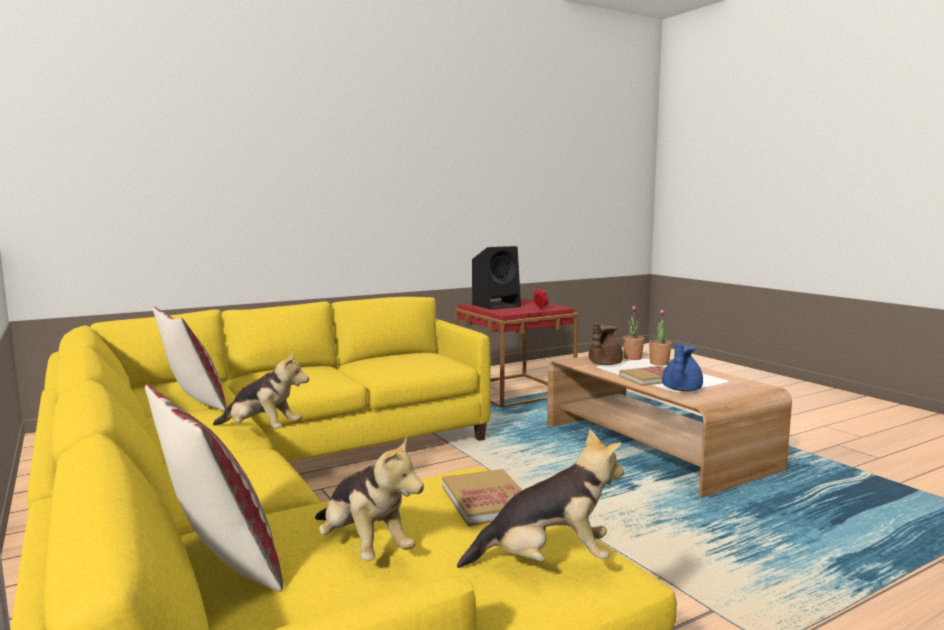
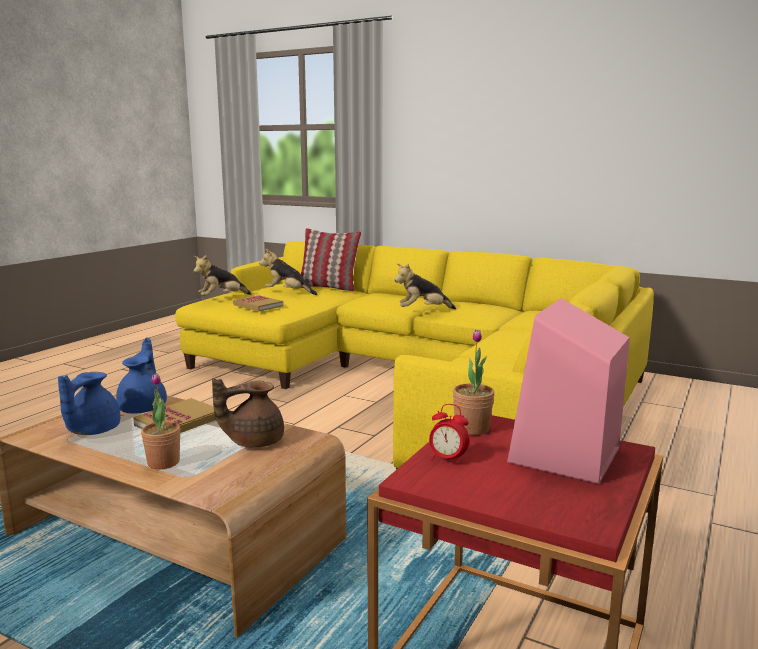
camera: 150 degrees right, 5 degrees up
(194, 402) = (515, 316): pillow -> none
(497, 305) = (564, 456): black speaker -> pink speaker
(603, 364) = (253, 441): brown teapot -> brown teapot turned 120 degrees counterclockwise
(632, 358) = (210, 470): potted plant -> potted plant (472, 428)
(715, 382) = (91, 431): none -> blue teapot

